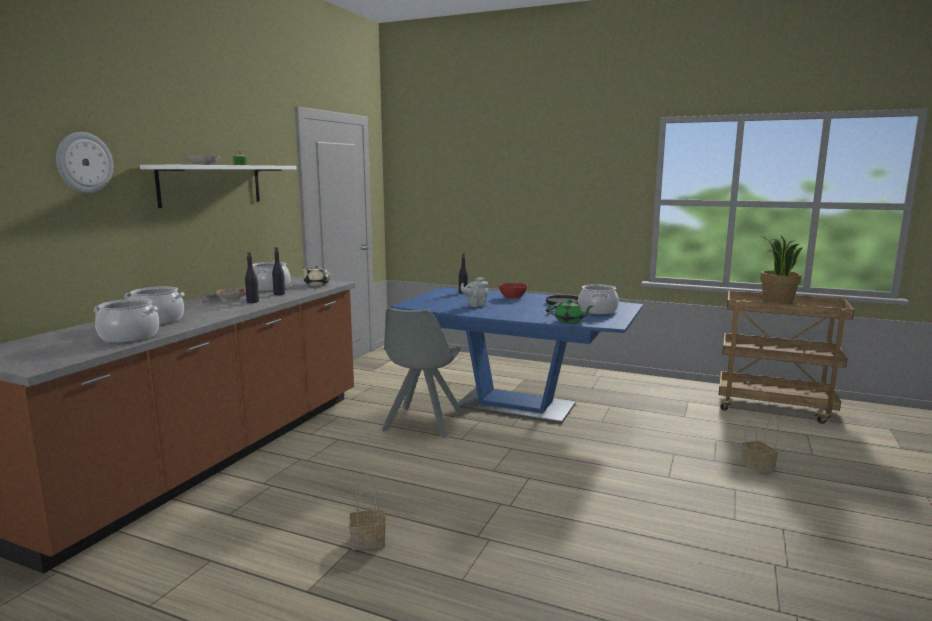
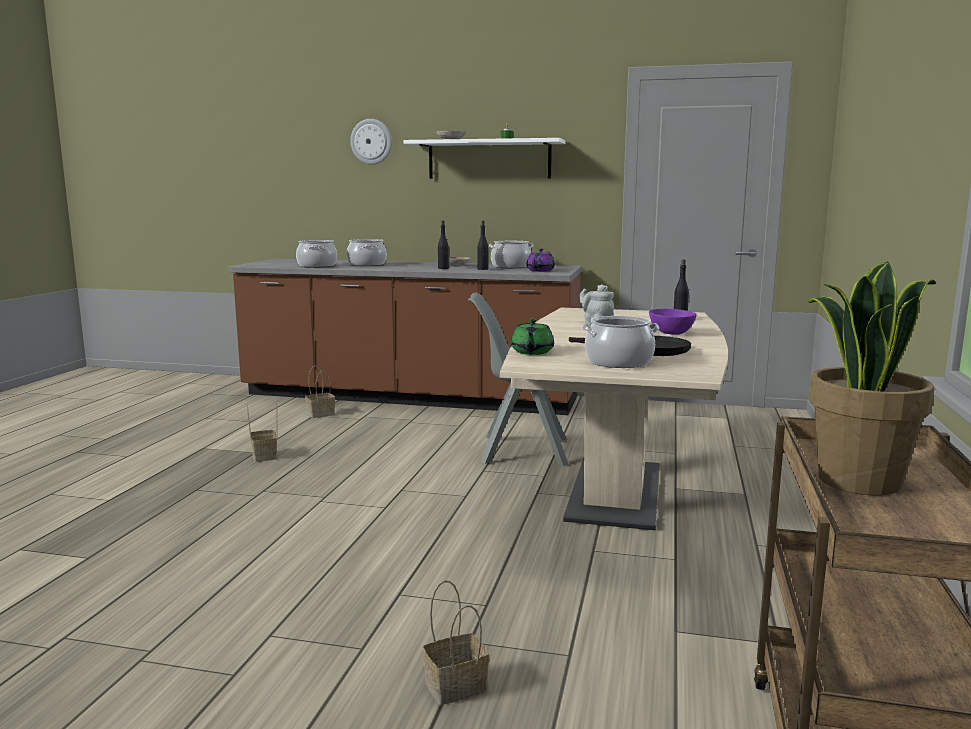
camera: 80 degrees right, 0 degrees up
(226, 509) = (321, 414): none -> basket
(316, 284) = (540, 271): beige teapot -> purple teapot
(512, 297) = (671, 333): red bowl -> purple bowl
(516, 405) = (615, 492): blue dining table -> beige dining table

